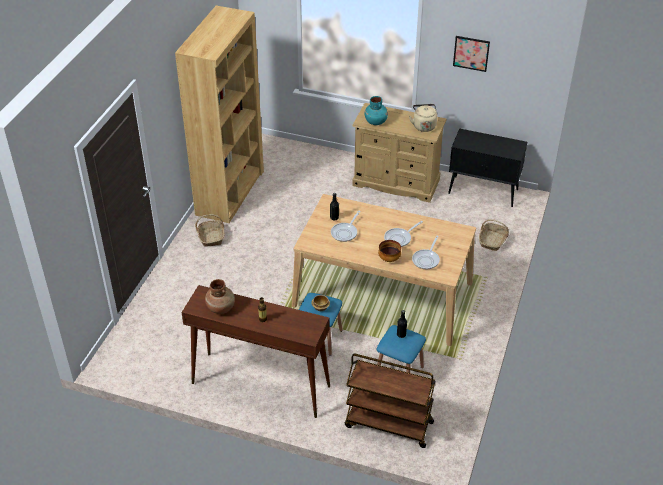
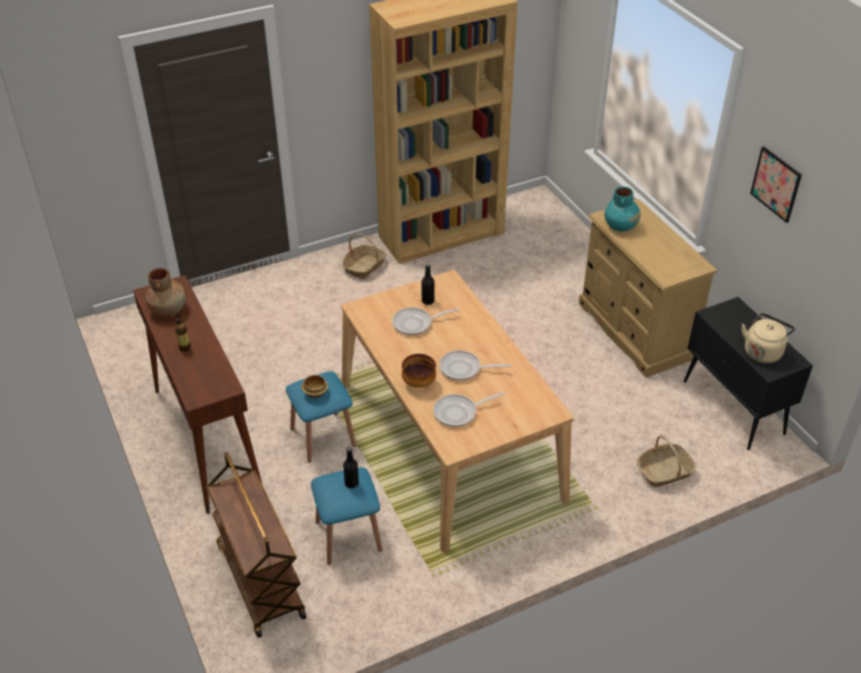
camera: 45 degrees right, 0 degrees up
(423, 125) = (674, 262): beige kettle -> beige kettle (763, 351)

